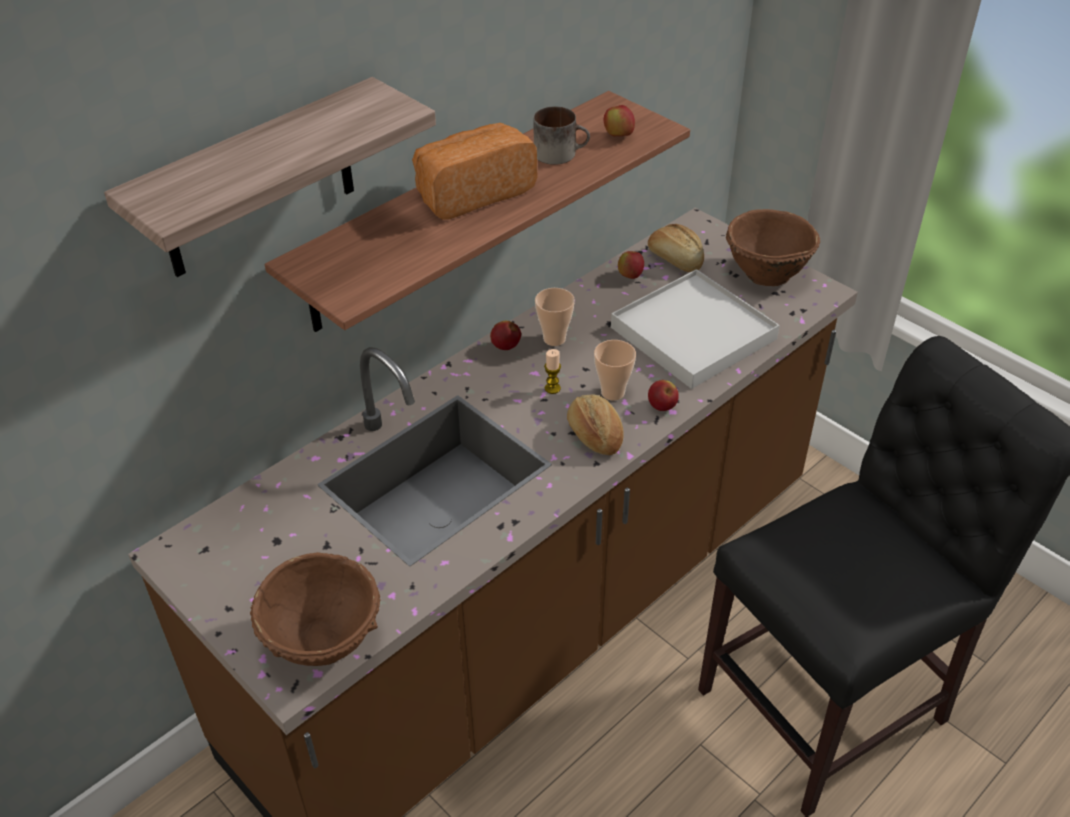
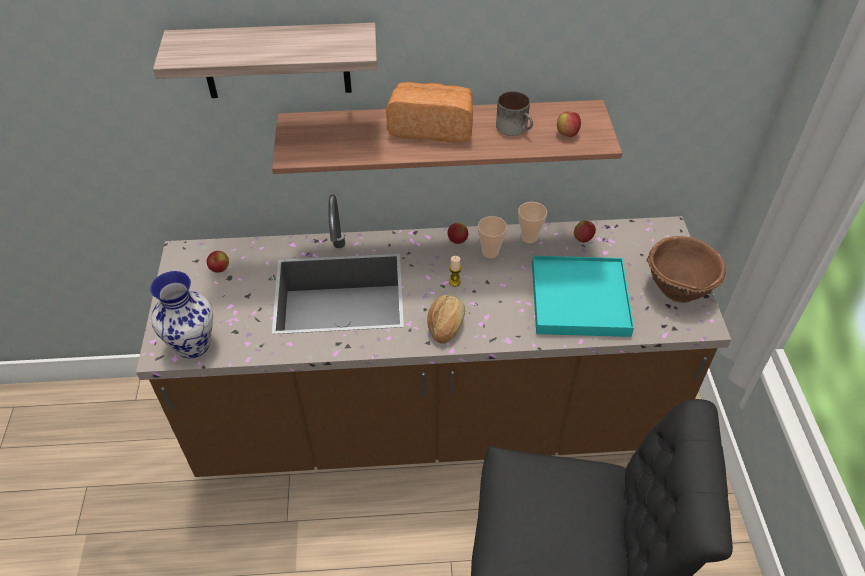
camera: 40 degrees right, 5 degrees up
(325, 642) = (194, 345): brown bowl -> vase
(612, 392) = (486, 306): cup -> cup (529, 237)
(662, 407) = (505, 333): apple -> apple (220, 269)
(675, 259) = (626, 244): bread -> none
(693, 333) = (580, 299): white tray -> turquoise tray

